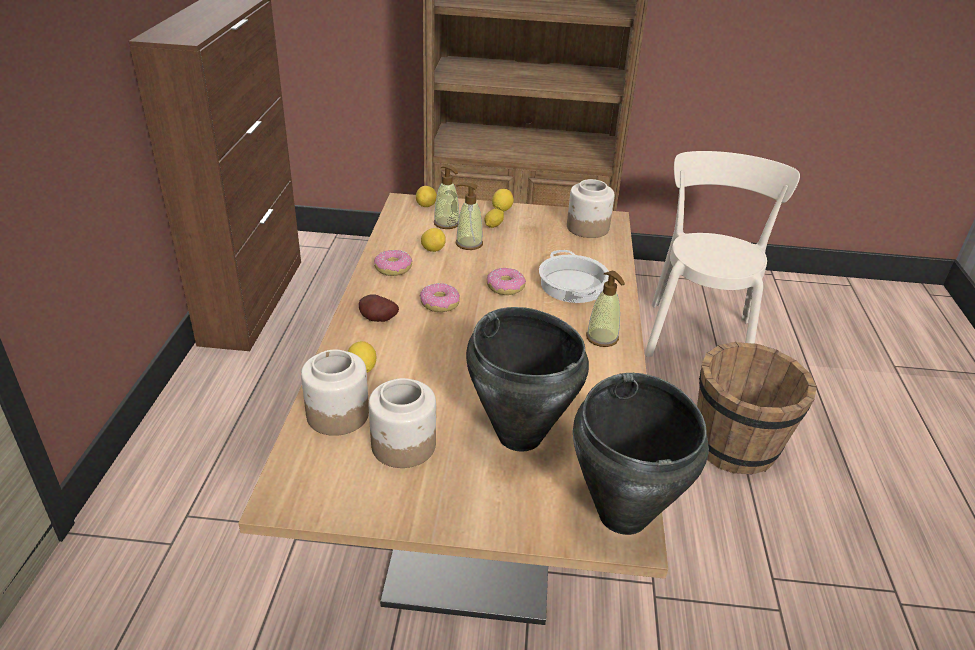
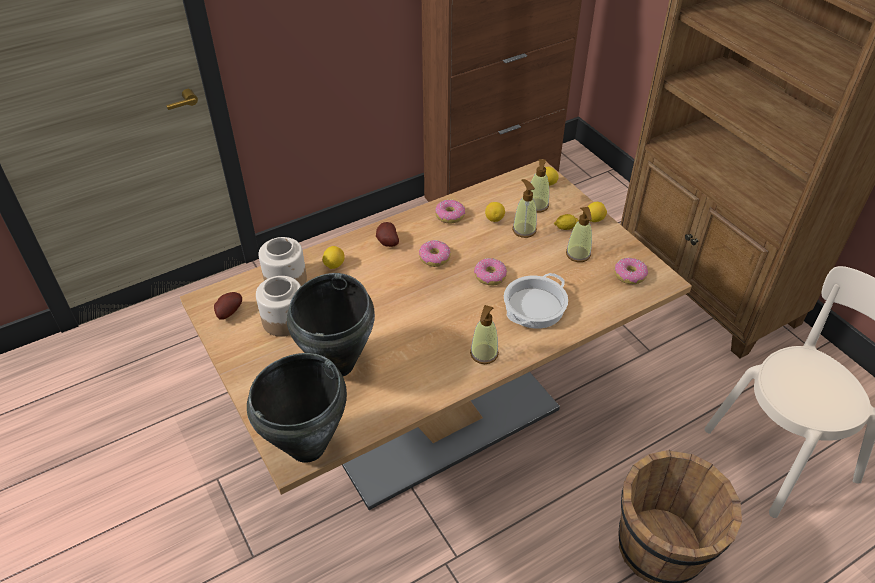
camera: 55 degrees right, 10 degrees up
(331, 487) = (228, 312): none -> potato
(534, 236) = (578, 254): none -> soap dispenser
(587, 228) = (629, 275): jar -> donut

